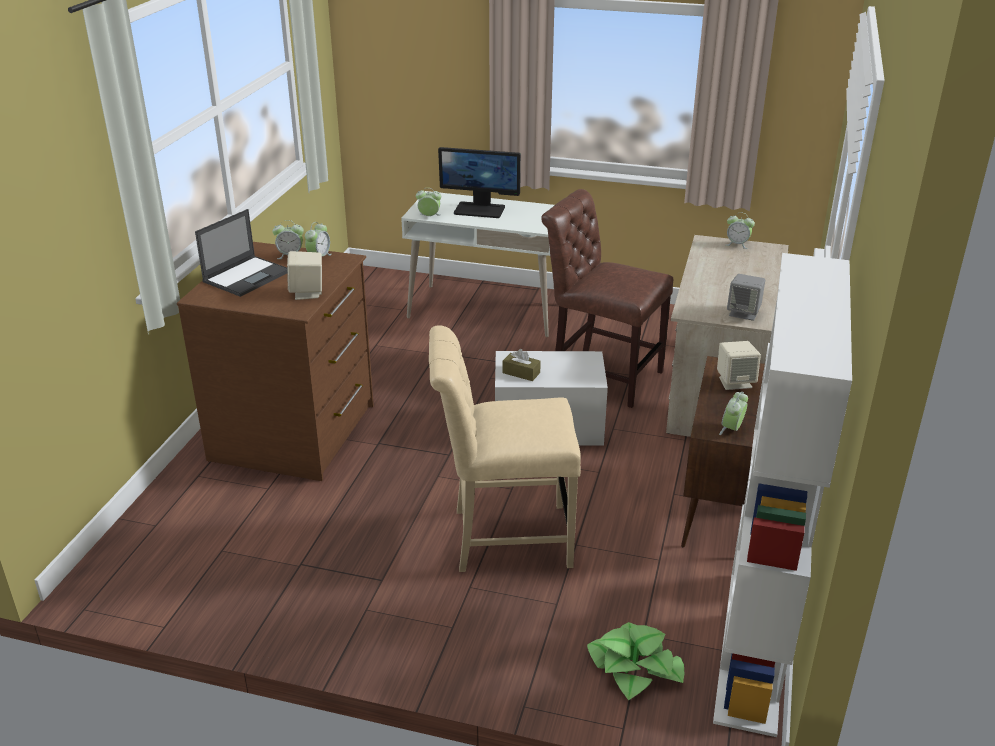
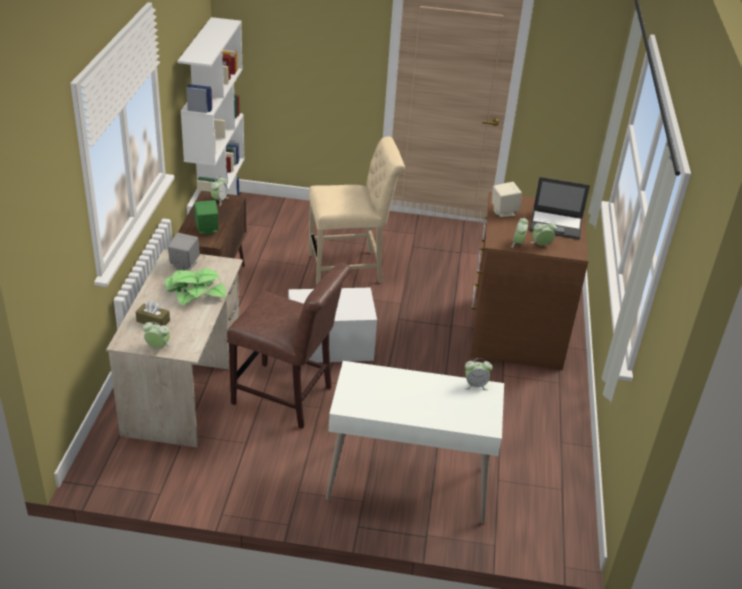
camera: 170 degrees right, 5 degrees up
(247, 276) = (556, 224): laptop -> laptop turned 105 degrees counterclockwise
(480, 210) = (425, 400): monitor -> none
(521, 373) = (353, 299): brown tissue box -> brown tissue box (153, 321)
(635, 668) = (277, 215): potted plant -> potted plant (195, 292)
(735, 382) = (207, 229): beige speaker -> green speaker

